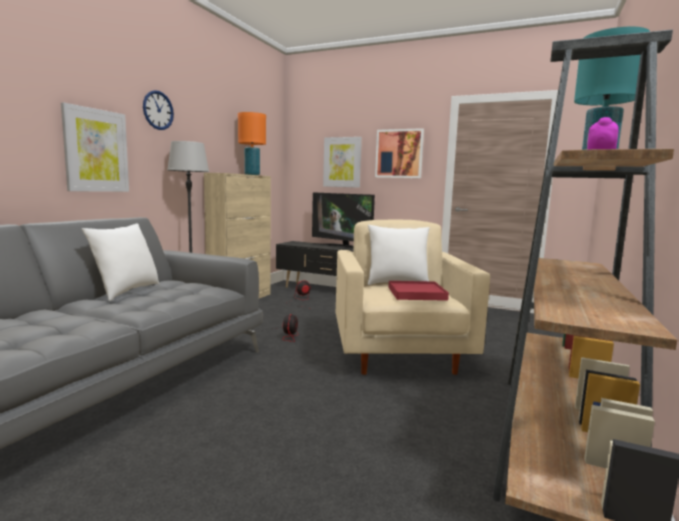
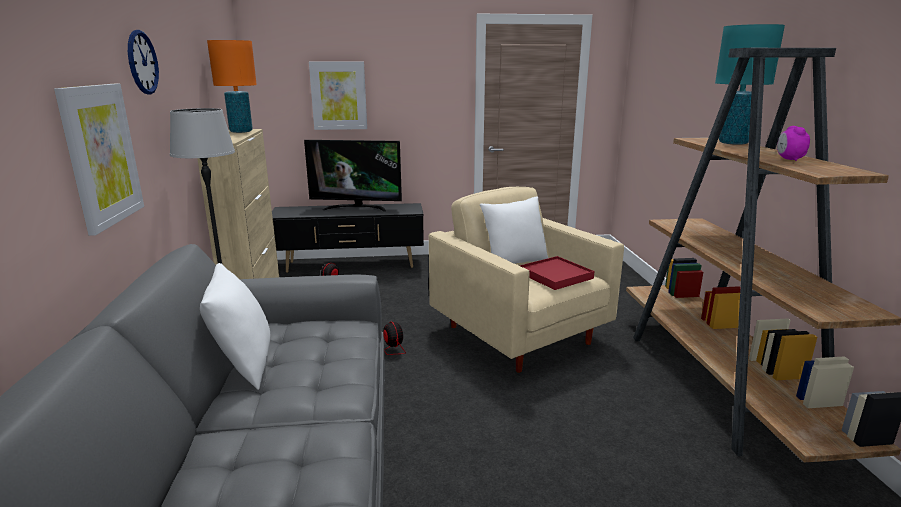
camera: 30 degrees left, 10 degrees up
(399, 153) = (416, 84): picture -> none

